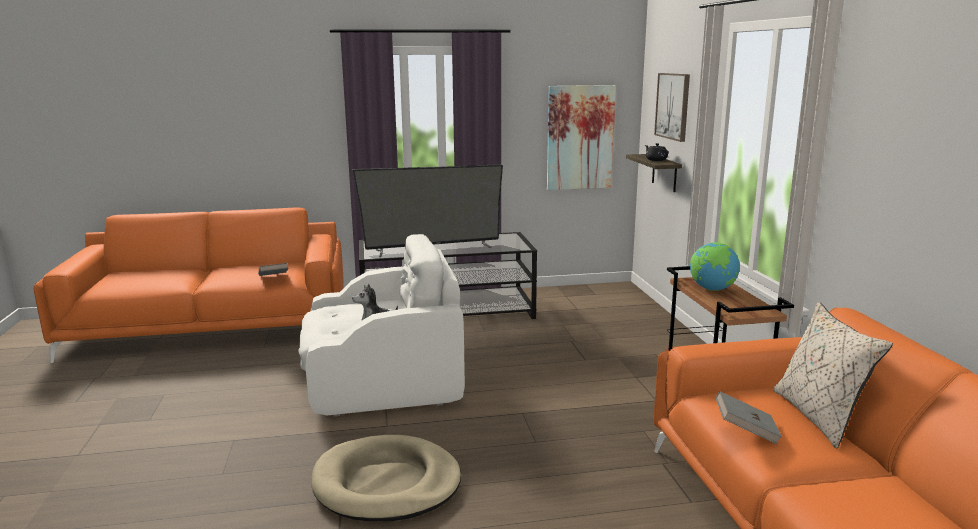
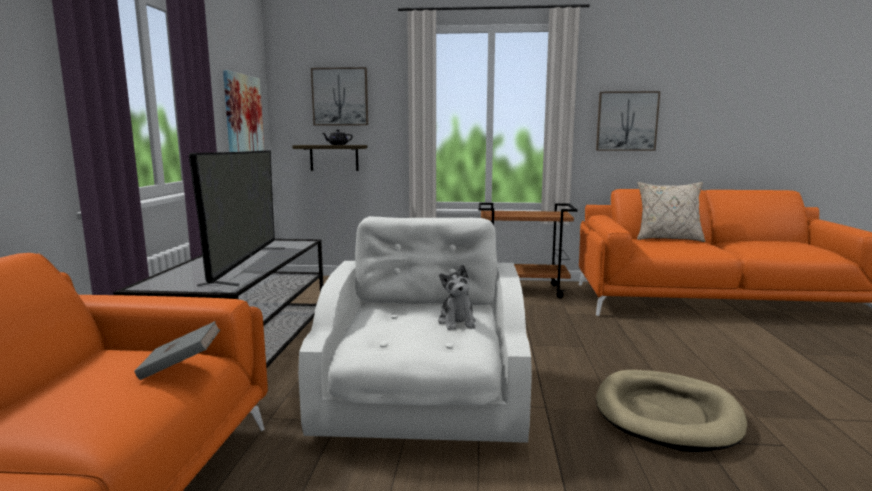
camera: 75 degrees left, 5 degrees down
(712, 289) = (512, 213): globe -> none
(745, 430) = (692, 249): grey book -> none
(907, 193) = (626, 121): none -> picture

